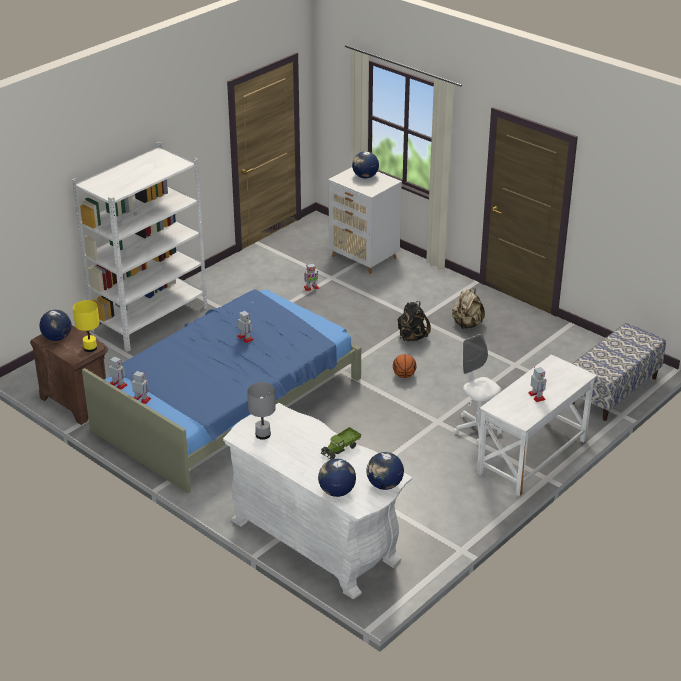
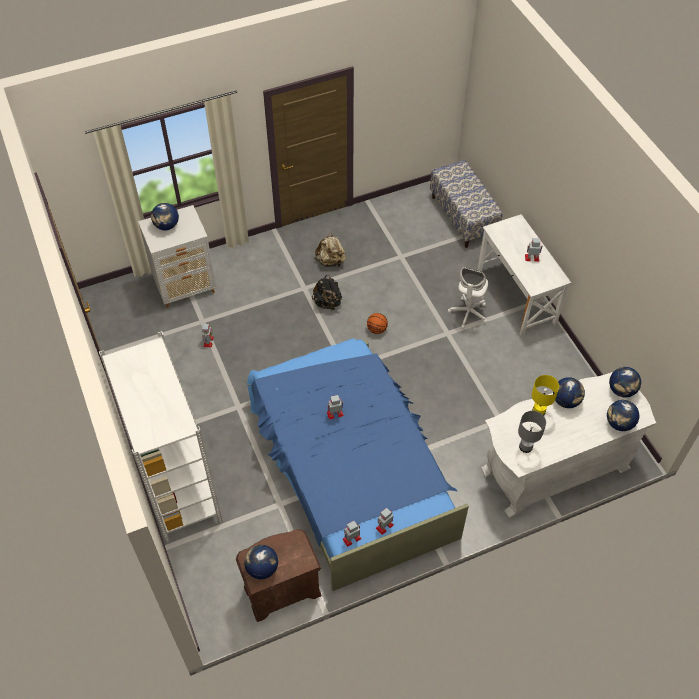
camera: 65 degrees left, 20 degrees up
(90, 348) = (297, 543): yellow table lamp -> yellow table lamp (539, 411)
(341, 449) = (566, 401): toy truck -> globe
(477, 428) = (468, 313): white office chair -> white office chair turned 60 degrees counterclockwise

